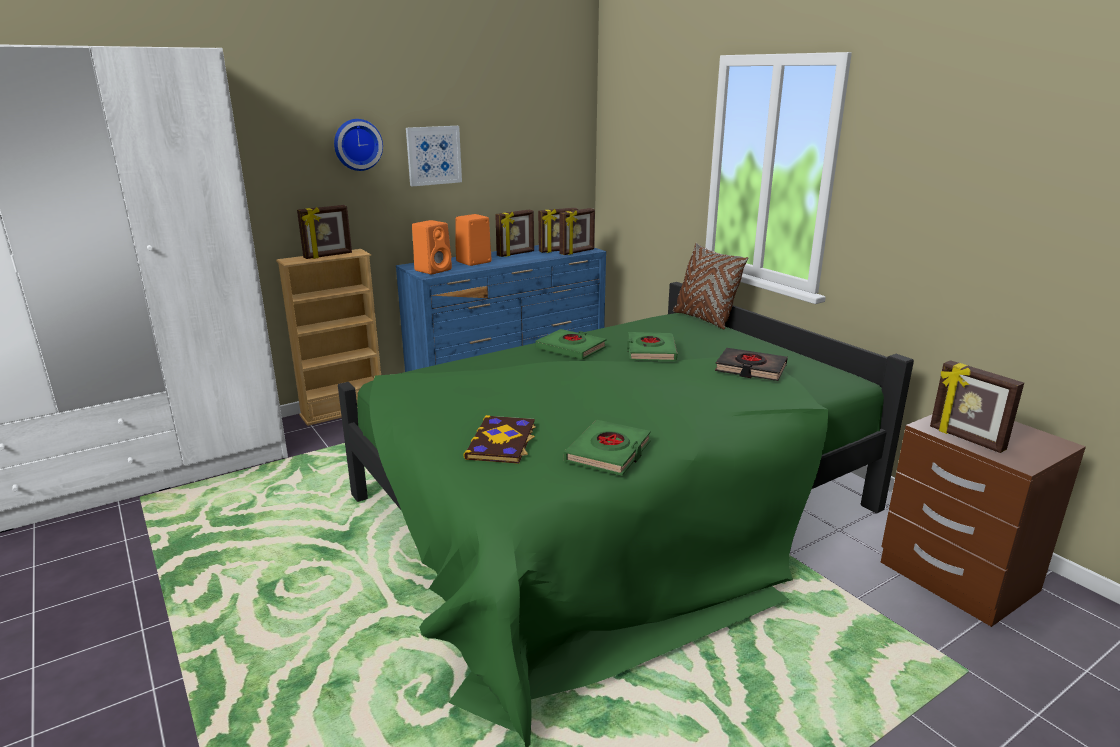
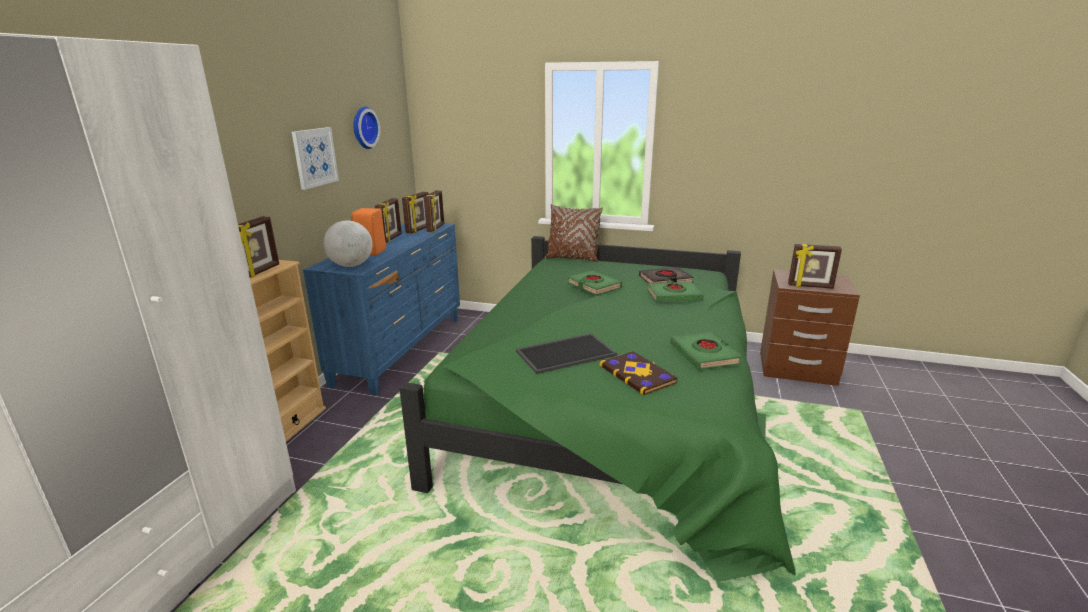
camera: 40 degrees left, 0 degrees up
(357, 144) = (256, 152): wall clock -> wall clock (363, 127)
(433, 270) = (351, 265): orange speaker -> globe
(483, 400) = (566, 352): none -> tray
(571, 348) = (537, 300): green book -> green book (674, 296)

